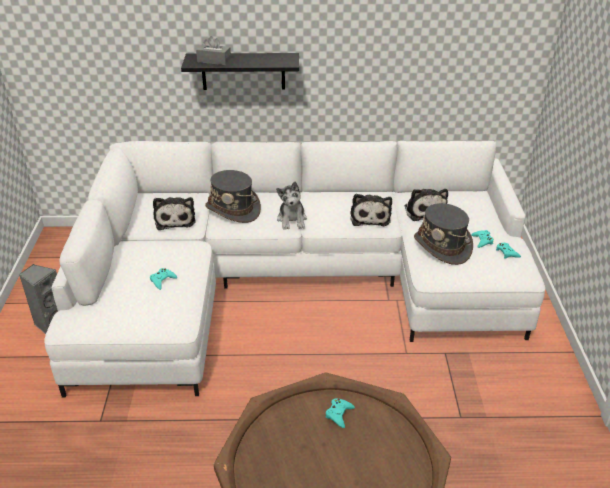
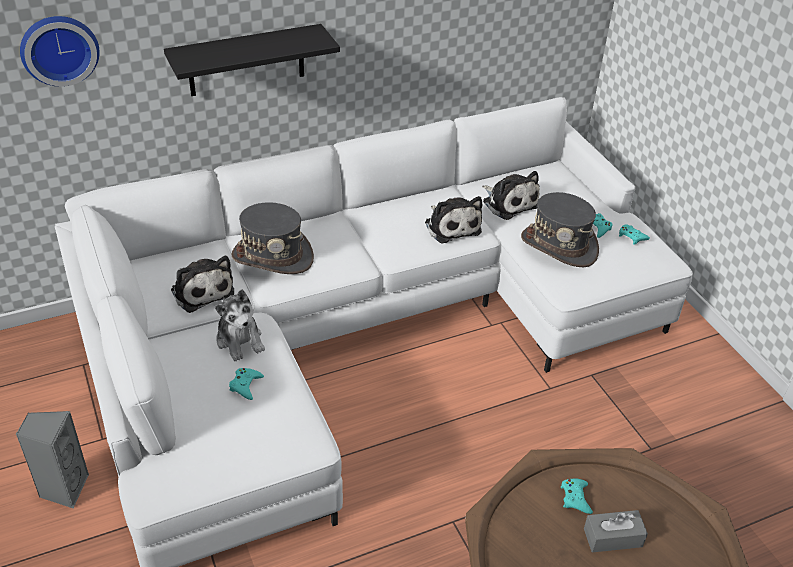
camera: 25 degrees left, 5 degrees up
(118, 42) = (59, 48): none -> wall clock
(214, 61) = (216, 55): grey tissue box -> grey tissue box (613, 537)
(292, 220) = (358, 253): plush toy -> plush toy (240, 340)

